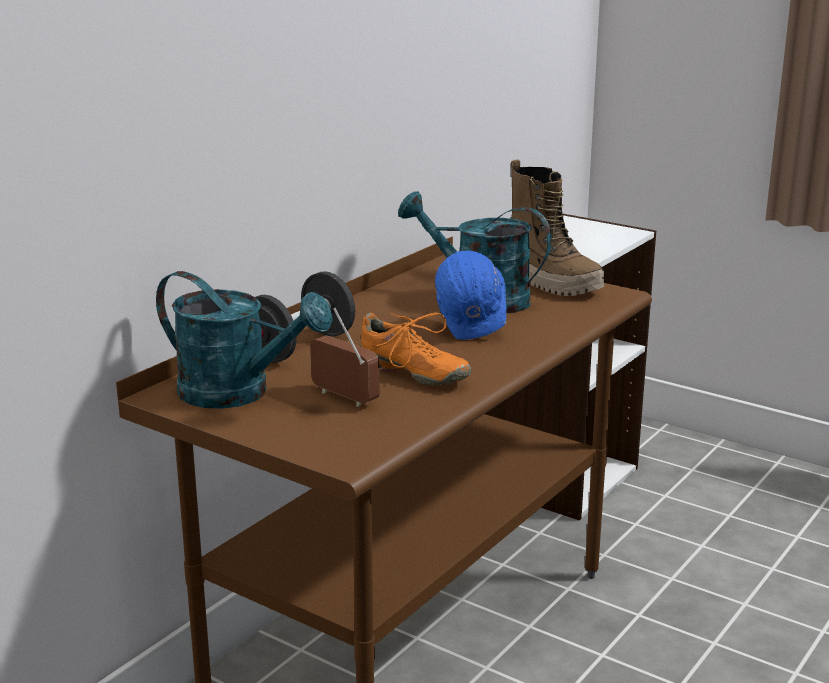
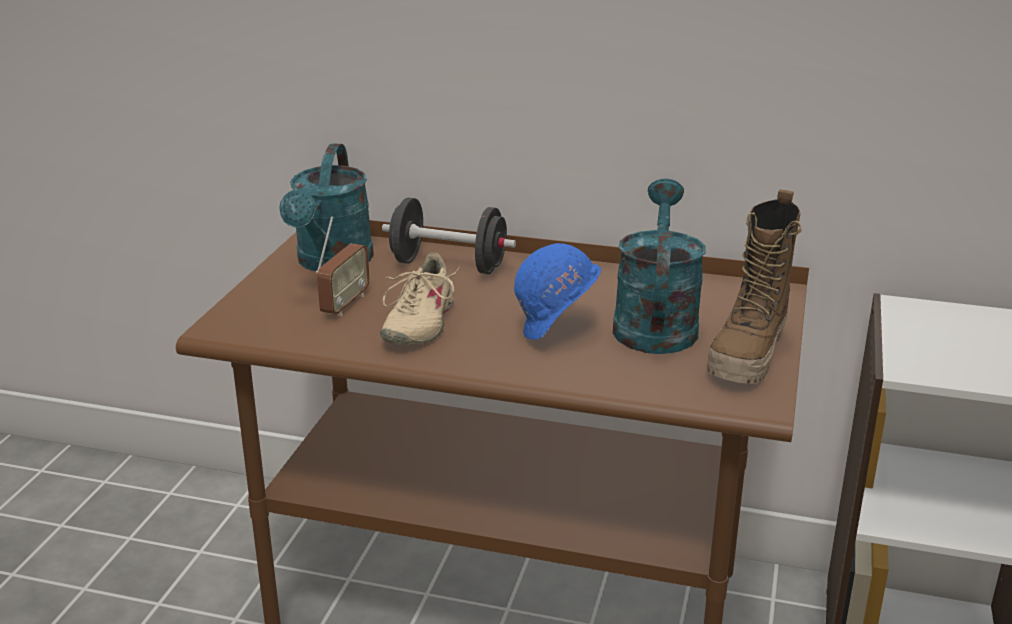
camera: 70 degrees right, 5 degrees up
(412, 373) = (418, 323): orange shoe -> beige shoe

